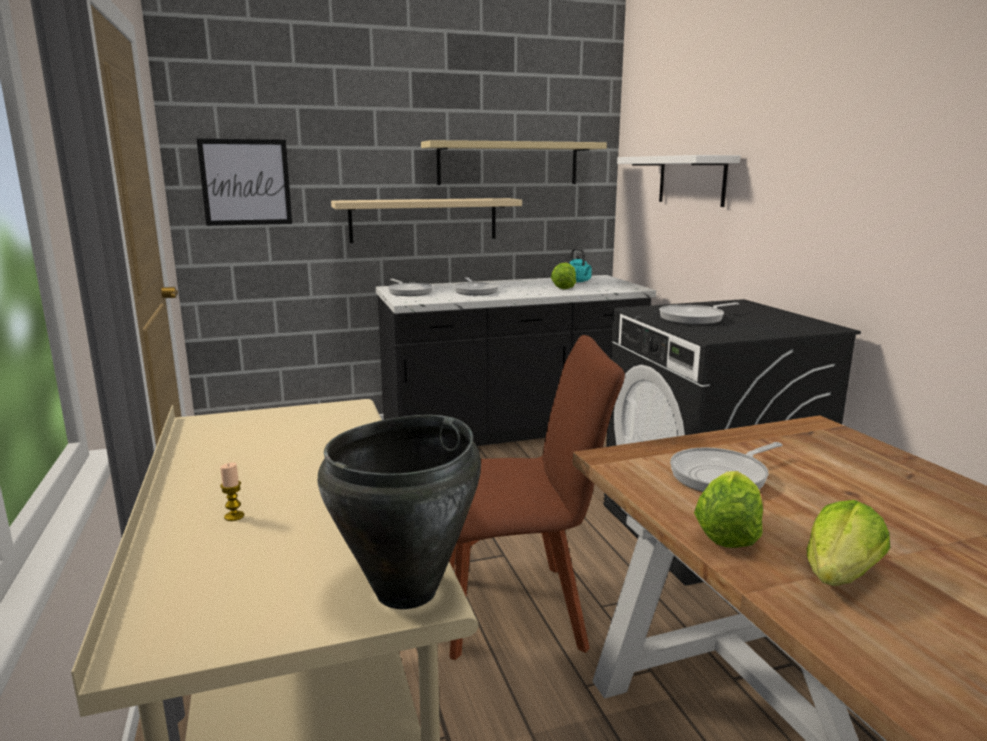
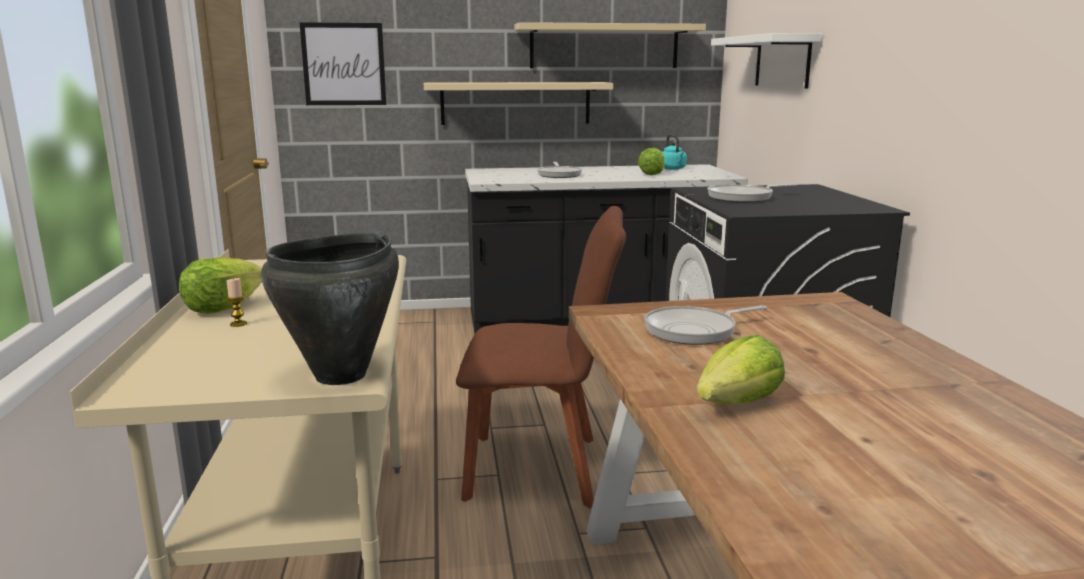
camera: 10 degrees right, 0 degrees up
(409, 292) = (493, 173): frying pan -> none
(727, 534) = (660, 370): lettuce -> lettuce (222, 308)

